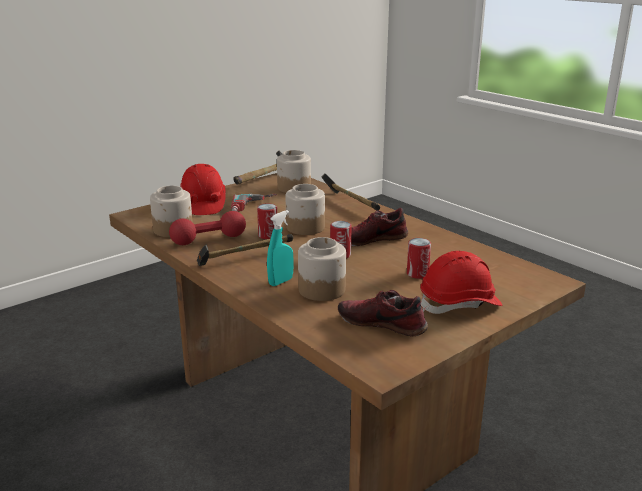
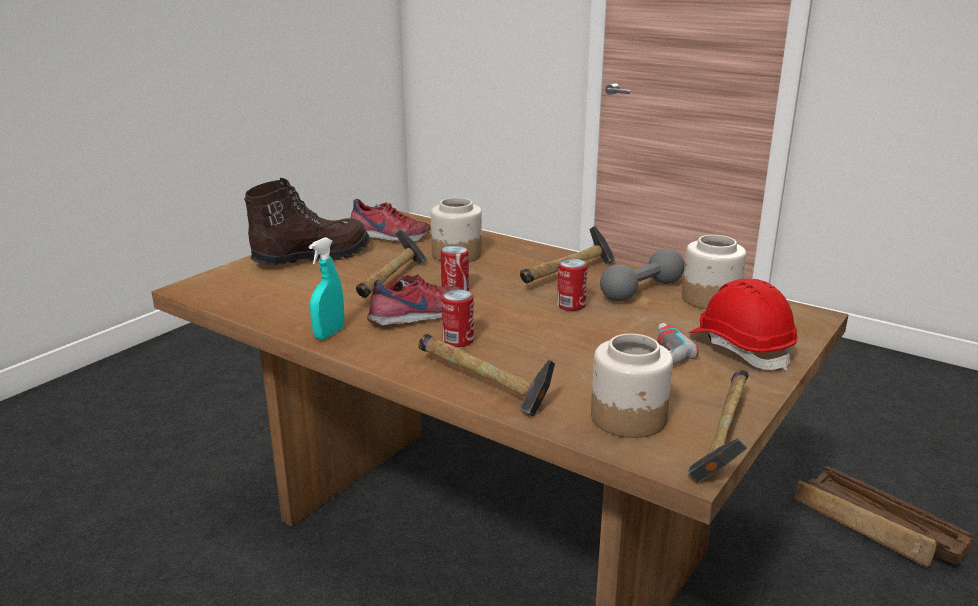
camera: 165 degrees right, 0 degrees up
(64, 376) = (877, 528): none -> crate
(209, 240) = (641, 291): red dumbbell -> grey dumbbell
(281, 281) = (505, 257): turquoise spray bottle -> turquoise spray bottle (329, 333)
(305, 228) = (529, 323): jar -> none
(386, 268) = (392, 281): none -> hammer
(417, 274) = (354, 279): can -> can (458, 340)
(460, 304) = (311, 257): red hard hat -> brown boot

